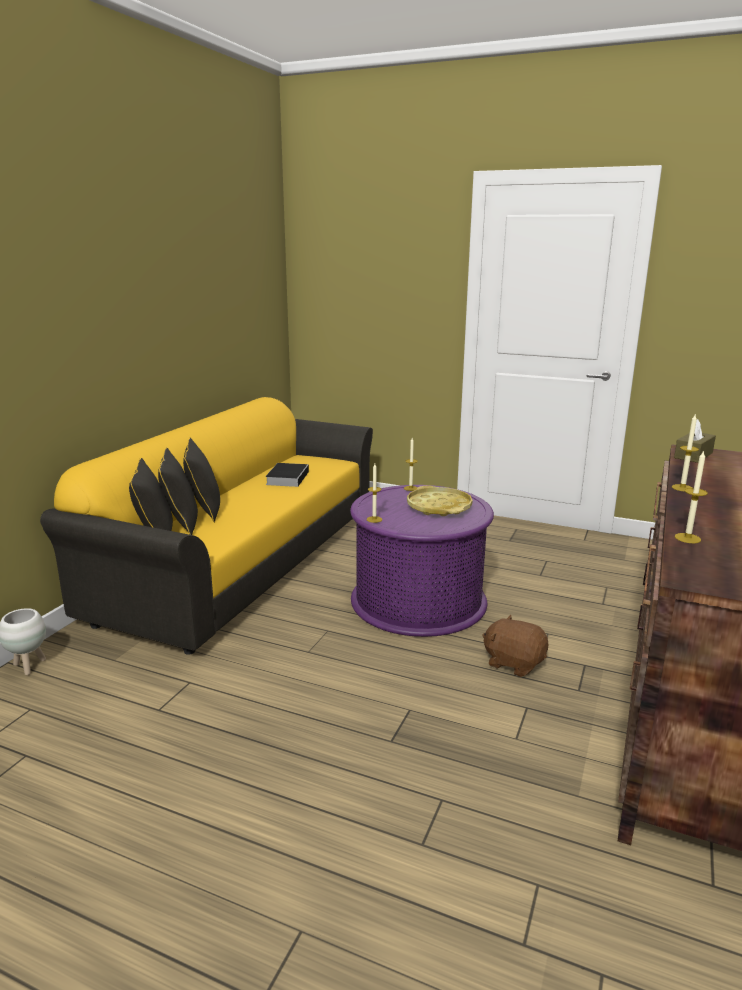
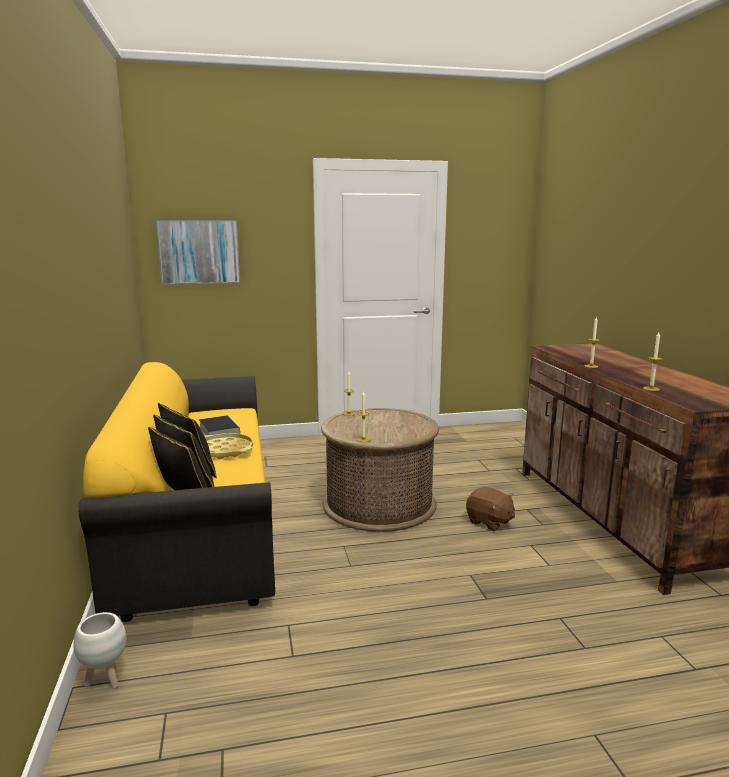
camera: 35 degrees left, 5 degrees down
(344, 284) = (199, 252): none -> picture
(418, 601) = (379, 504): purple coffee table -> brown coffee table
(439, 507) = (390, 422): yellow tray -> yellow tray (224, 451)
(514, 662) = (489, 522): brown plush toy -> brown plush toy turned 135 degrees counterclockwise
(693, 455) = (556, 349): brown tissue box -> none

